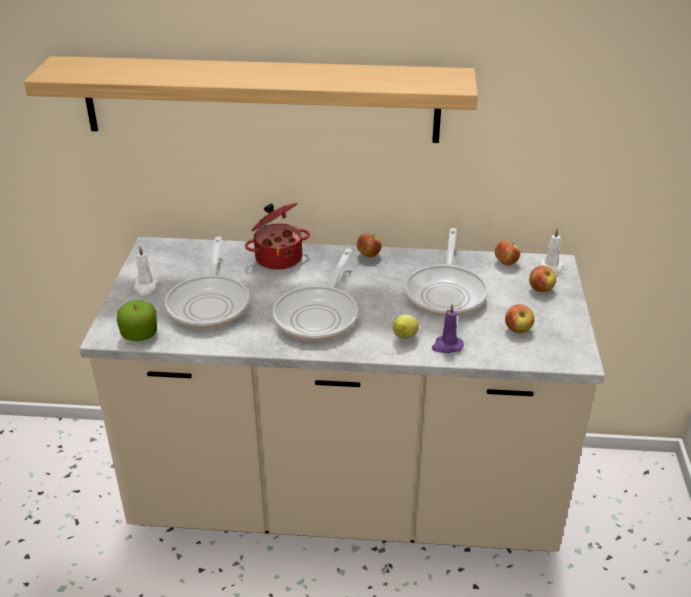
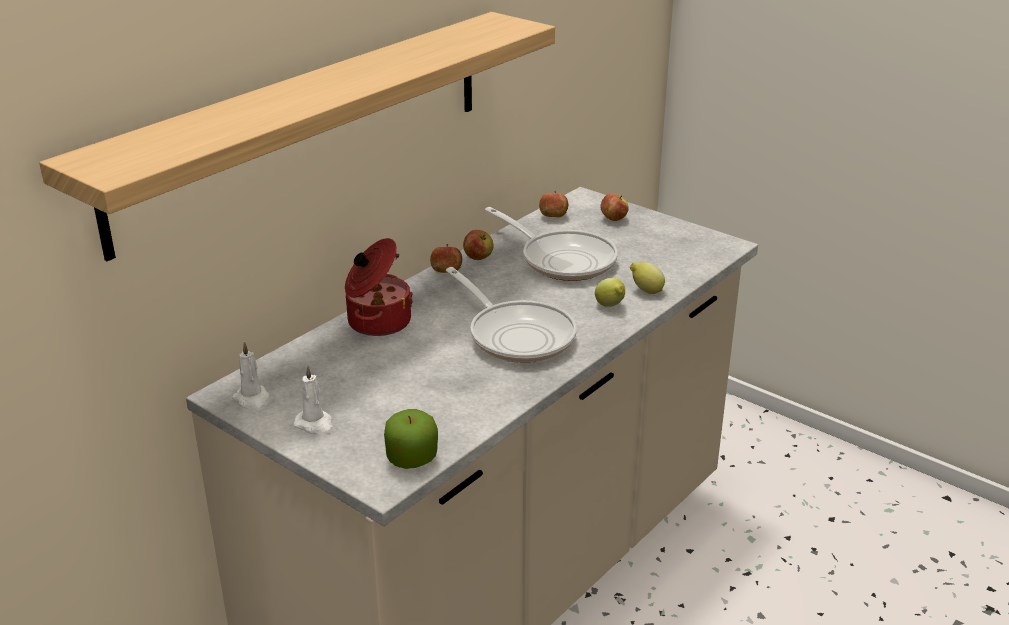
camera: 55 degrees left, 5 degrees down
(210, 303) = (409, 391): frying pan -> none
(447, 346) = (646, 291): purple candle -> lemon
(518, 329) = (659, 252): apple -> apple (478, 258)
(550, 268) = (588, 203): white candle -> white candle (253, 400)

